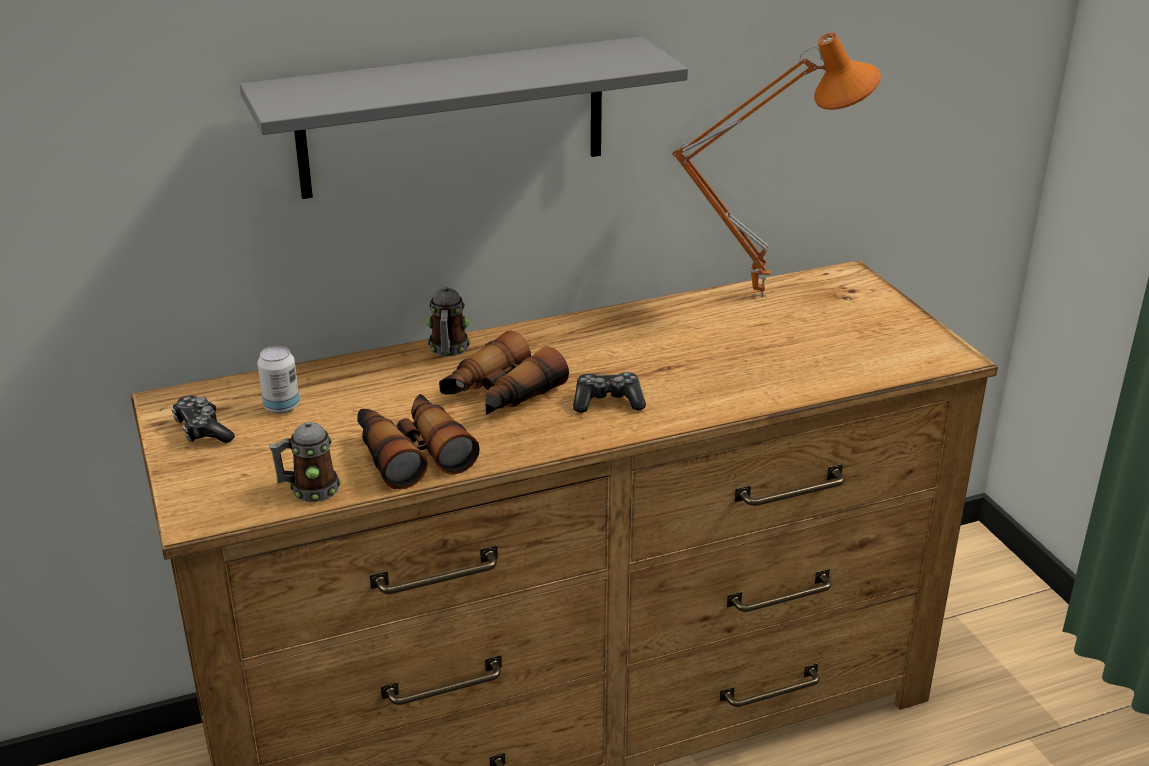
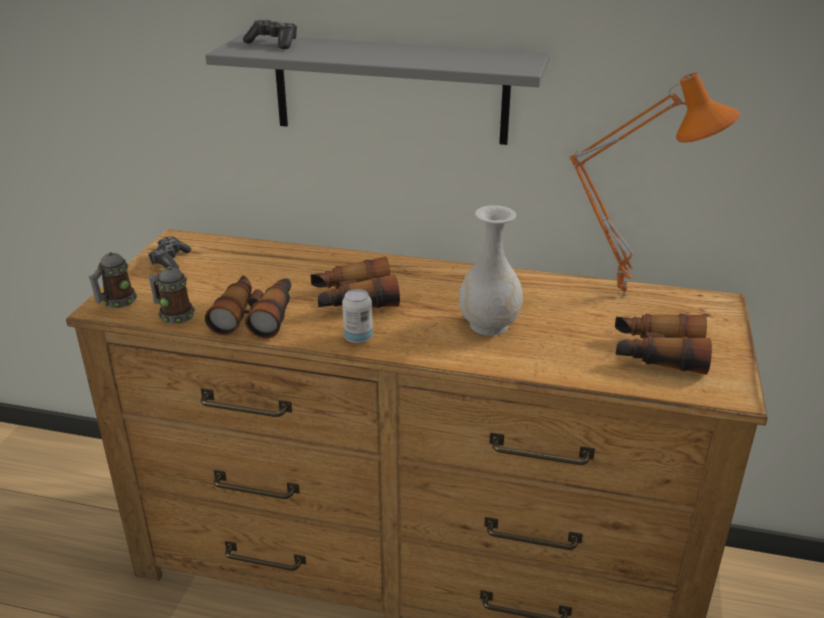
camera: 35 degrees right, 0 degrees up
(282, 407) = (225, 262): can -> can (358, 338)
(448, 350) = (360, 261): mug -> mug (116, 302)
(608, 402) = (415, 329): game controller -> game controller (273, 43)
(675, 371) = (489, 325): none -> white vase
(856, 343) = (657, 354): none -> binoculars

